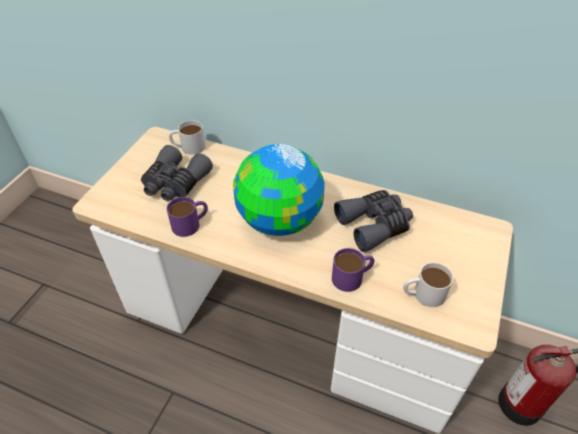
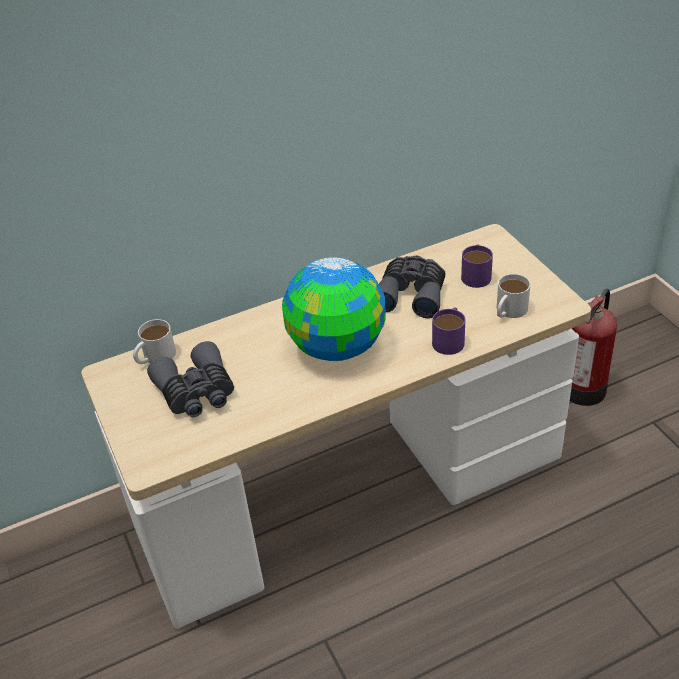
camera: 45 degrees left, 5 degrees down
(191, 223) = (268, 407): purple mug -> purple mug (476, 274)

